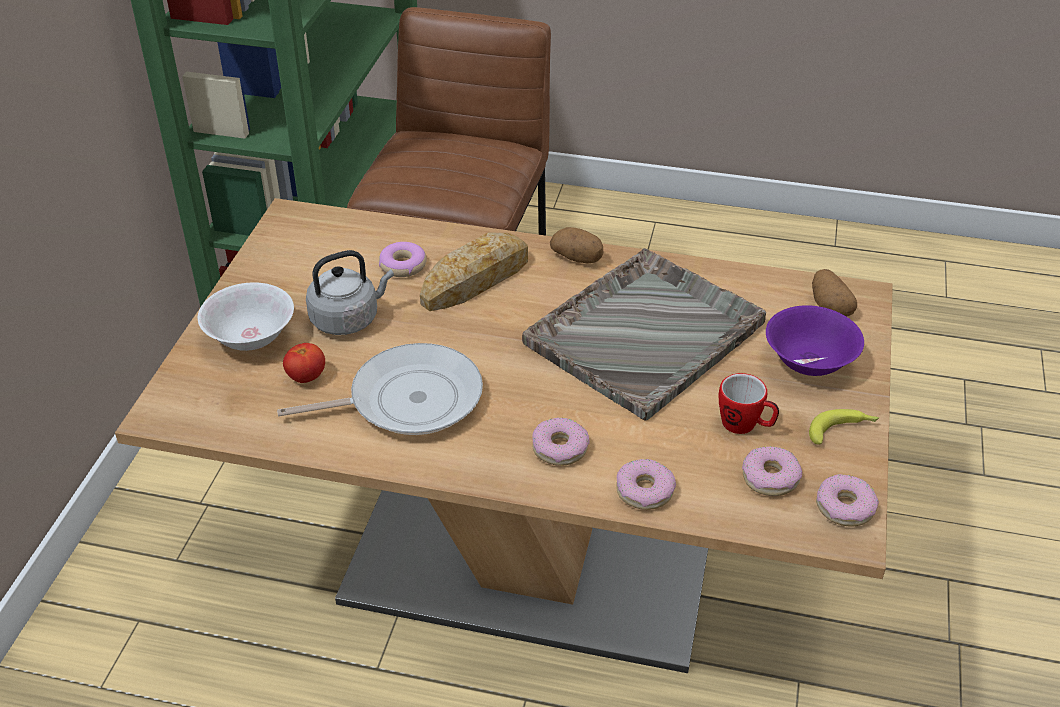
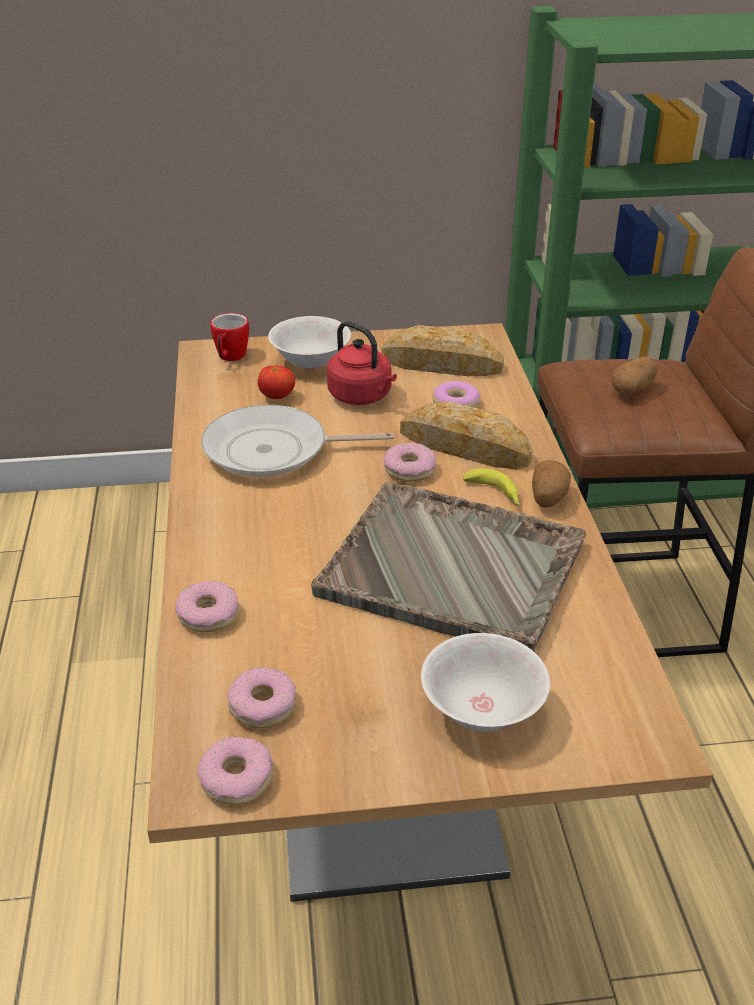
camera: 70 degrees right, 5 degrees down
(324, 254) = (441, 364): none -> bread
(348, 319) = (362, 396): grey kettle -> red kettle
(408, 400) = (273, 450): frying pan -> frying pan turned 120 degrees clockwise
(560, 448) = (248, 548): donut -> donut (410, 469)
(745, 425) = (339, 671): mug -> mug (230, 358)
(808, 362) = (482, 709): purple bowl -> white bowl
(829, 306) = (609, 713): potato -> potato (632, 389)
(842, 430) = (370, 758): banana -> banana (495, 494)

